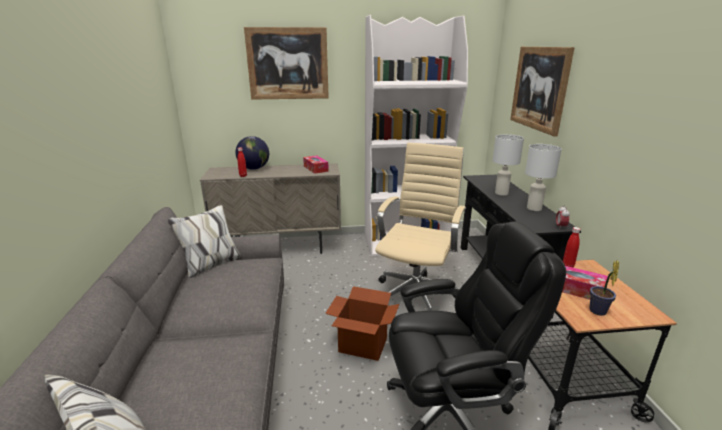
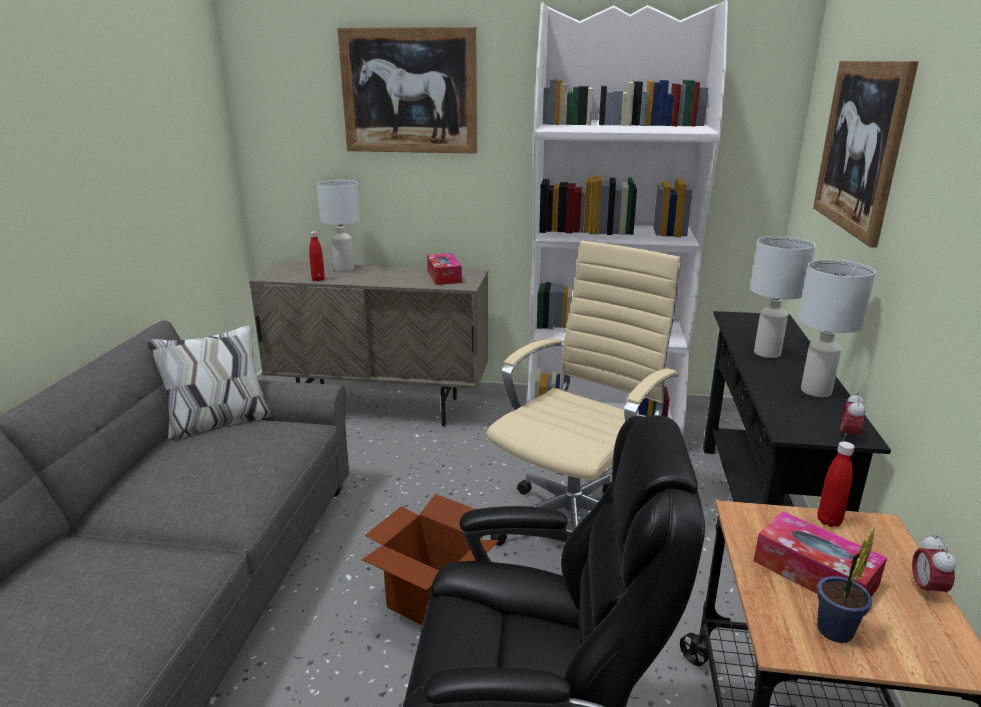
camera: 15 degrees right, 0 degrees up
(254, 168) = (344, 269): globe -> white table lamp
(622, 288) = (926, 589): none -> alarm clock

